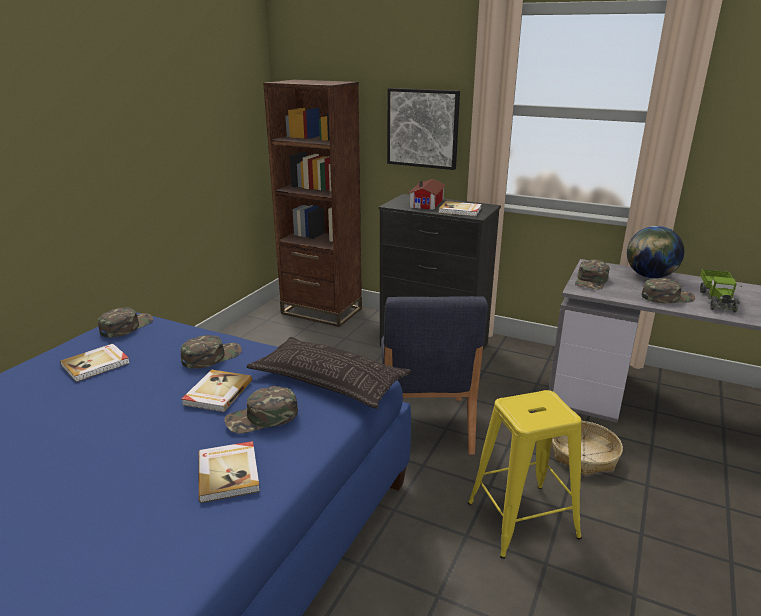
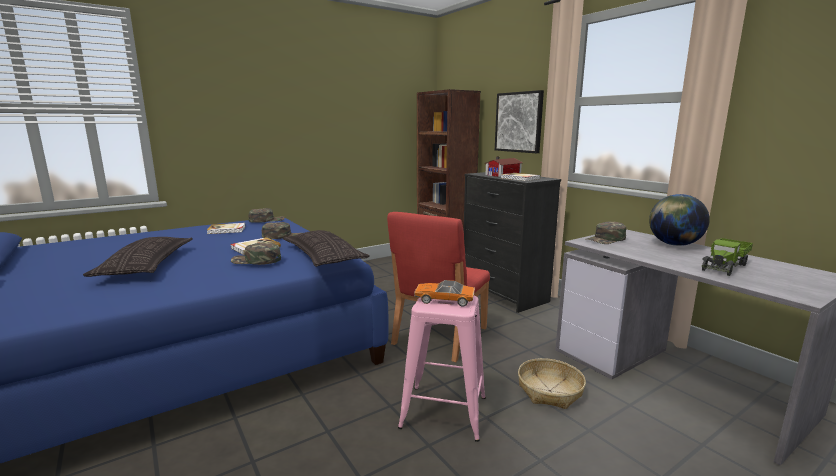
camera: 30 degrees right, 10 degrees down
(94, 478) = (146, 264): none -> pillow
(229, 473) = (201, 276): book -> none
(425, 425) = (439, 336): blue chair -> red chair
(522, 520) = (444, 412): yellow stool -> pink stool
(532, 406) = (444, 300): none -> toy car
(667, 297) = (666, 257): green cap -> none

